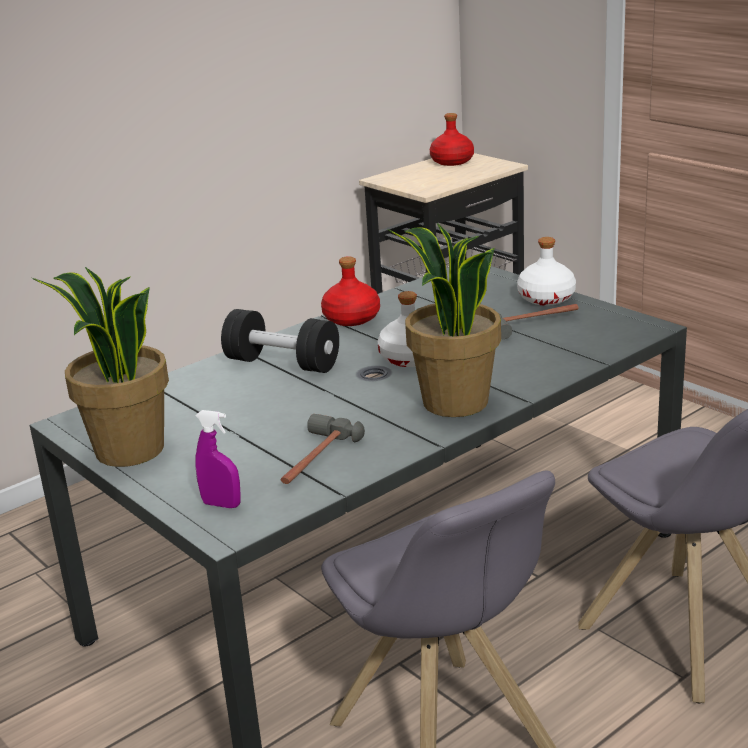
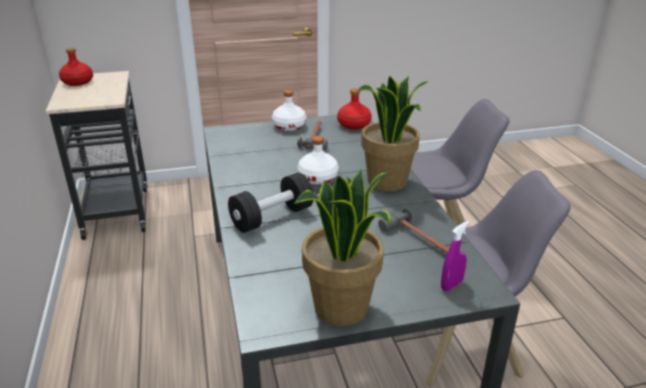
camera: 65 degrees left, 5 degrees up
(351, 318) = (235, 179): red bottle -> red bottle (354, 125)

